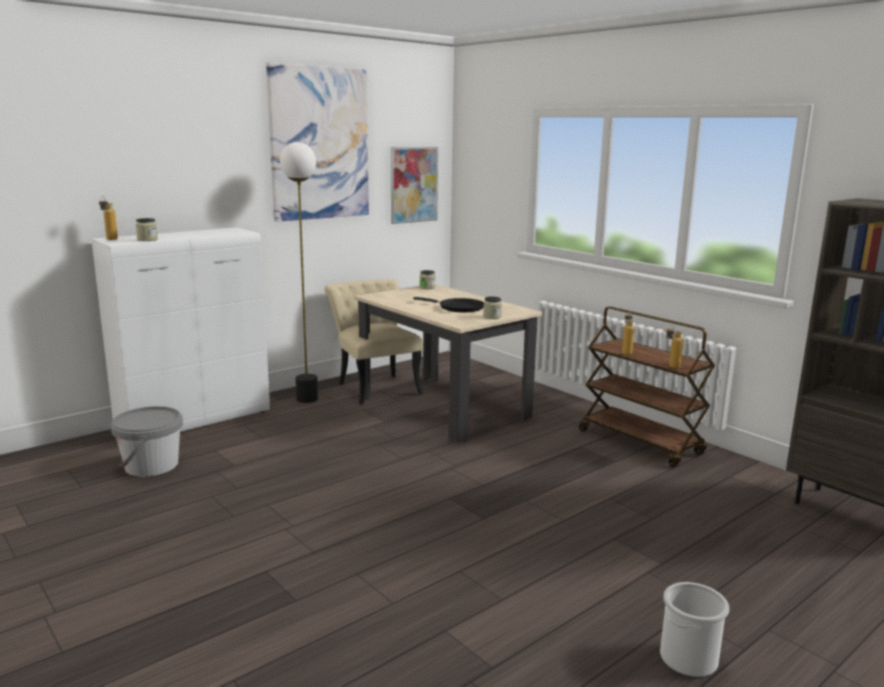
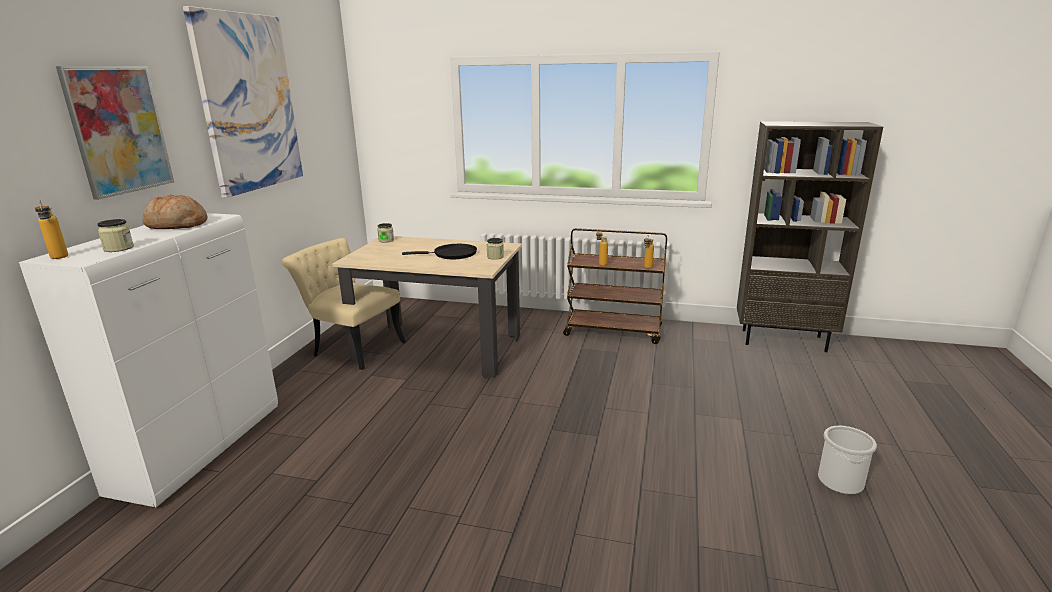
camera: 35 degrees left, 5 degrees up
(151, 465) = (215, 522): grey bucket -> none
(208, 233) = (177, 225): none -> bread
(307, 399) = (300, 381): floor lamp -> none
(413, 185) = (330, 139): picture -> picture (119, 130)

